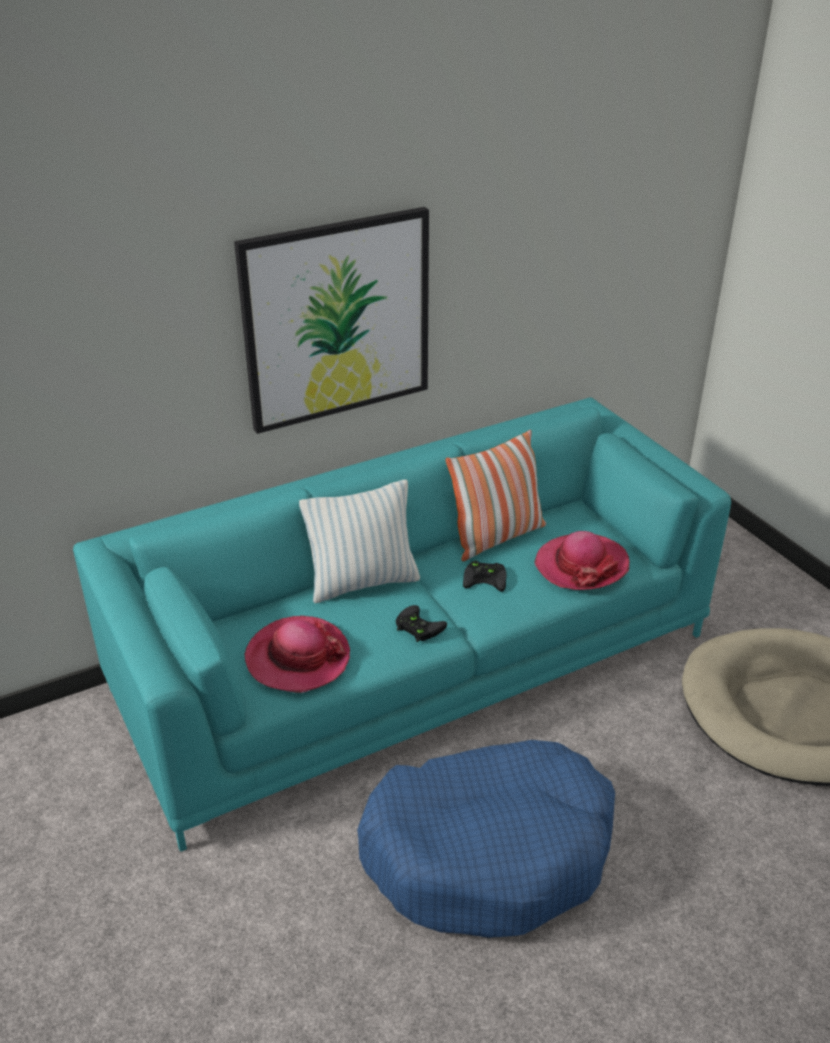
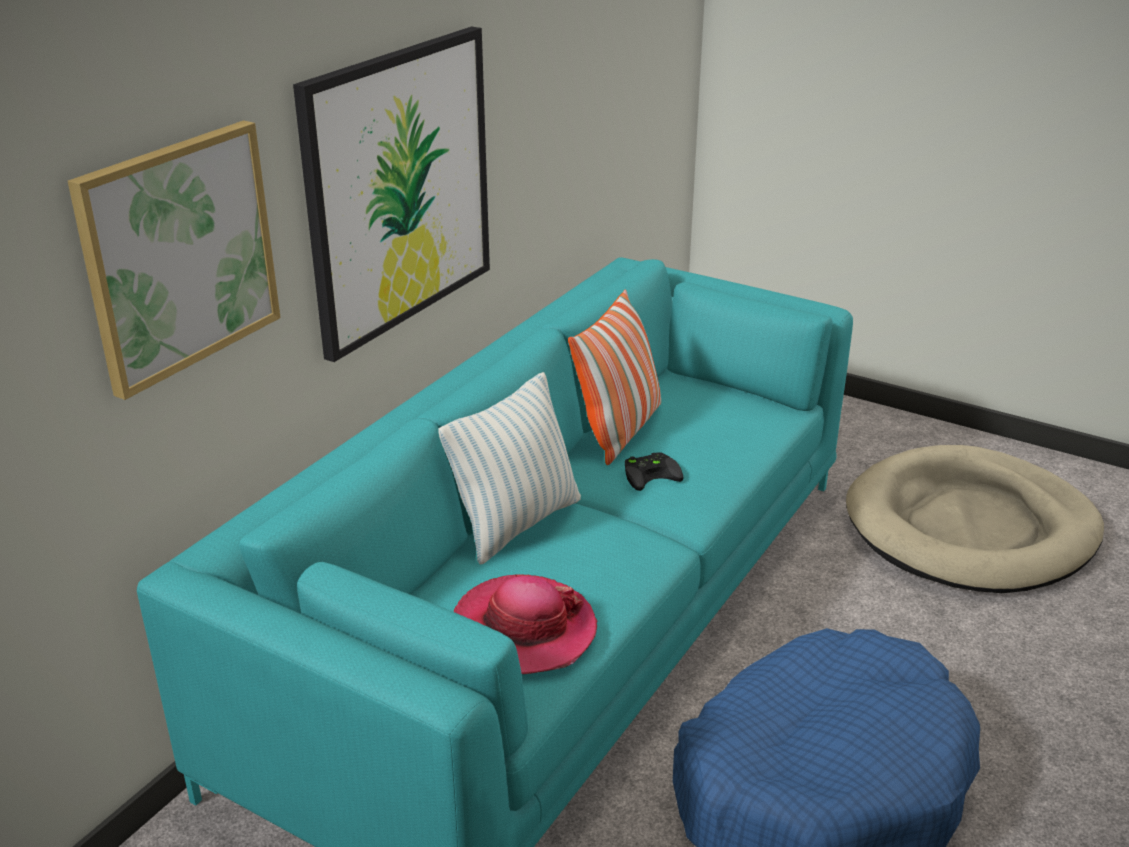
camera: 30 degrees left, 5 degrees down
(125, 345) = (179, 255): none -> picture
(417, 626) = (627, 547): black game controller -> none
(581, 565) = (735, 430): hat -> none

